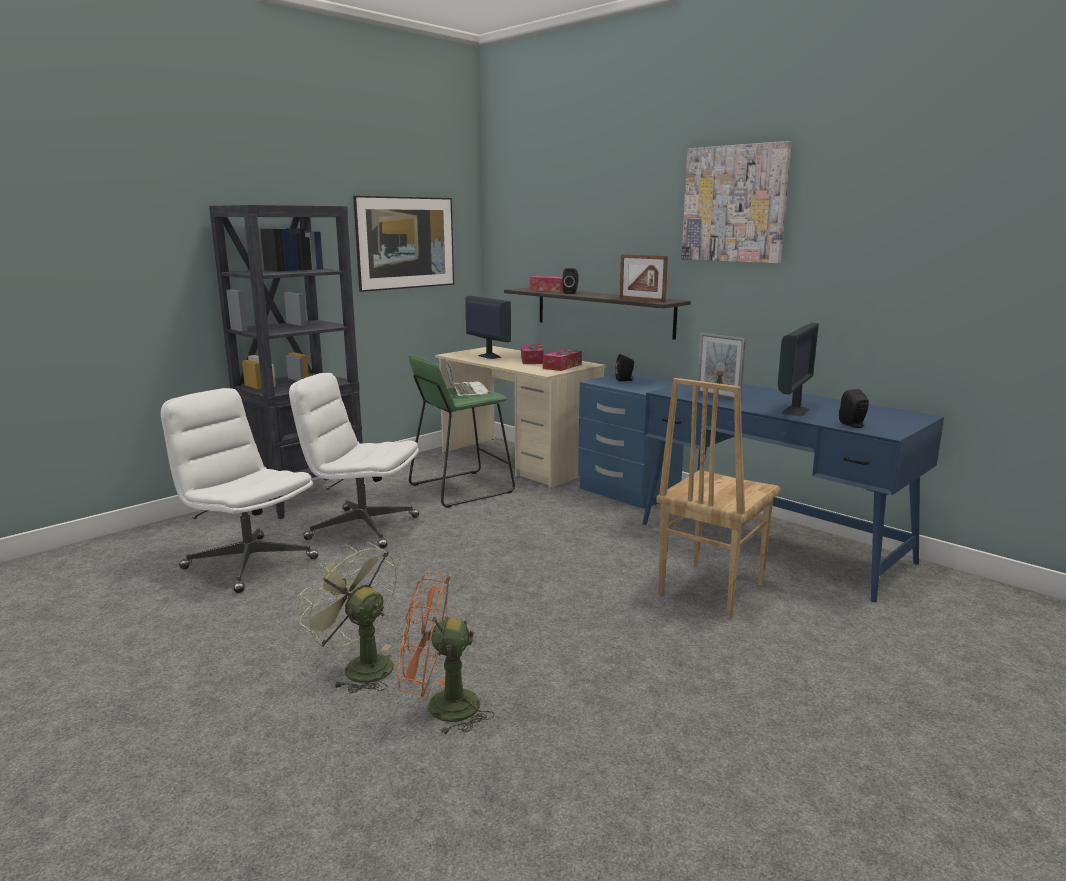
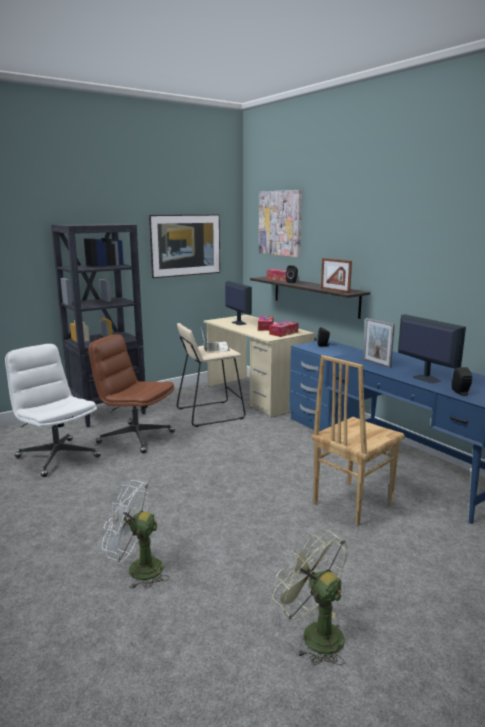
camera: 10 degrees right, 0 degrees up
(359, 666) = (98, 535): green fan -> green fan (314, 634)
(362, 528) = (135, 437): white office chair -> brown office chair
(440, 708) = (137, 569): orange fan -> white fan
(461, 488) = (210, 413): green stool -> beige stool
(734, 204) = (399, 225): picture -> picture (280, 223)
(795, 411) = (425, 378): monitor -> monitor turned 75 degrees counterclockwise

